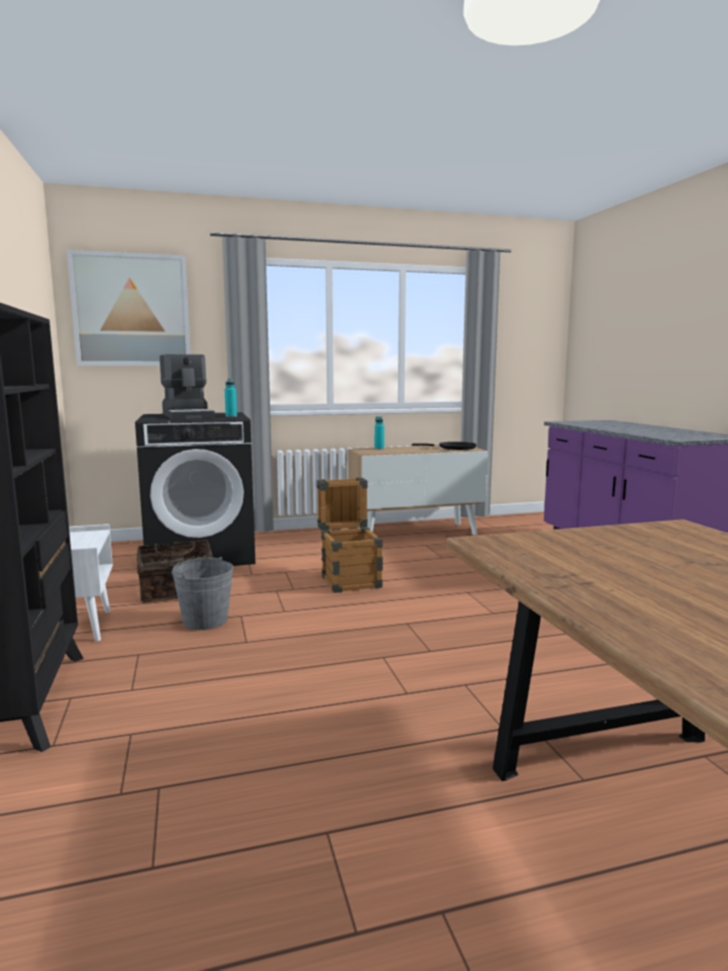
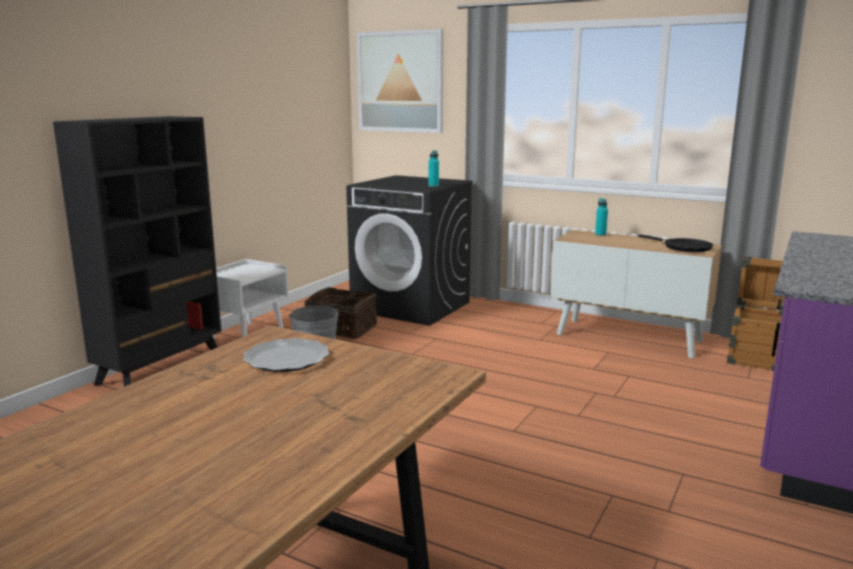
camera: 45 degrees right, 5 degrees up
(188, 416) = (405, 182): coffee machine -> none
(349, 579) = (468, 360): crate -> crate (755, 357)
(571, 551) = (287, 359): none -> plate

